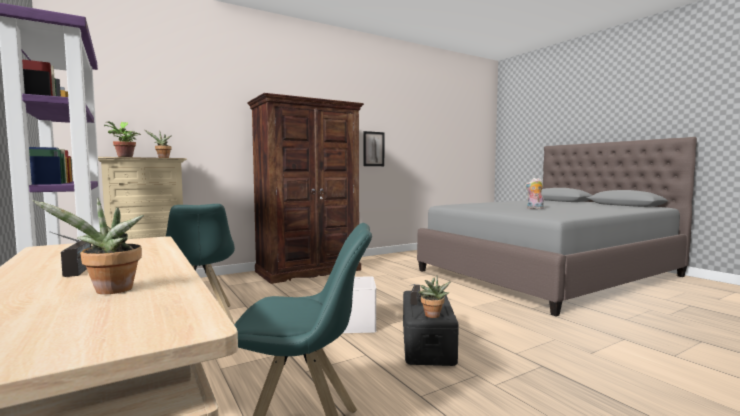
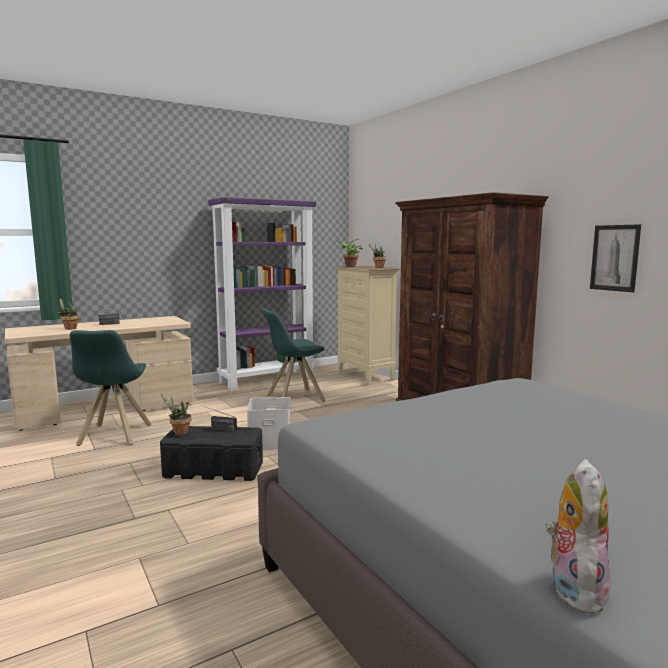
camera: 90 degrees right, 5 degrees up
(534, 208) = (499, 435): plush toy -> plush toy (573, 588)

